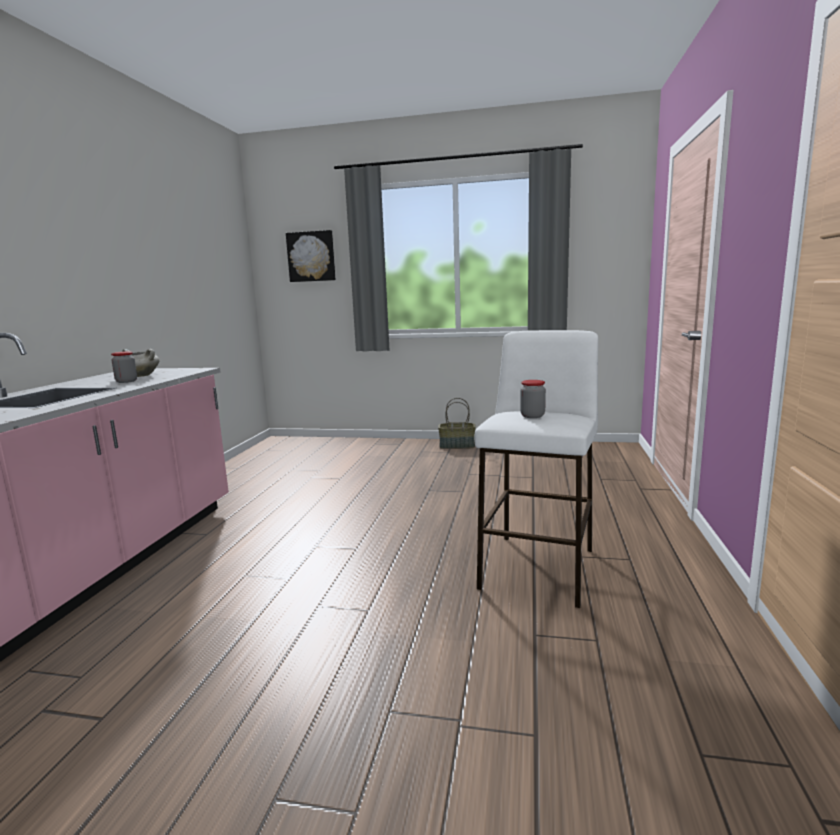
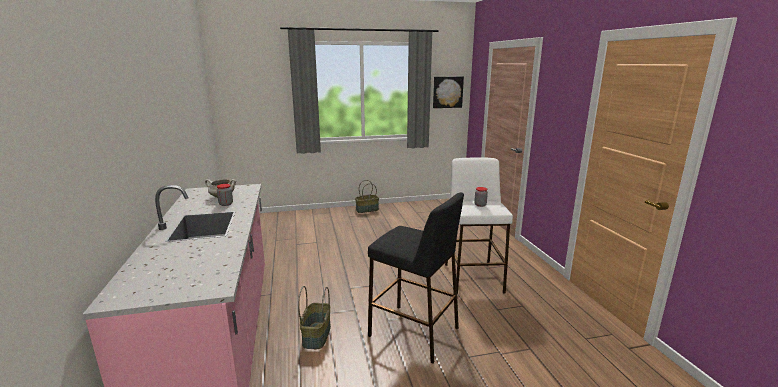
camera: 25 degrees left, 5 degrees up
(193, 603) = (316, 335): none -> basket
(311, 256) = (259, 87): picture -> picture (447, 92)
(338, 637) = (414, 332): none -> black stool

